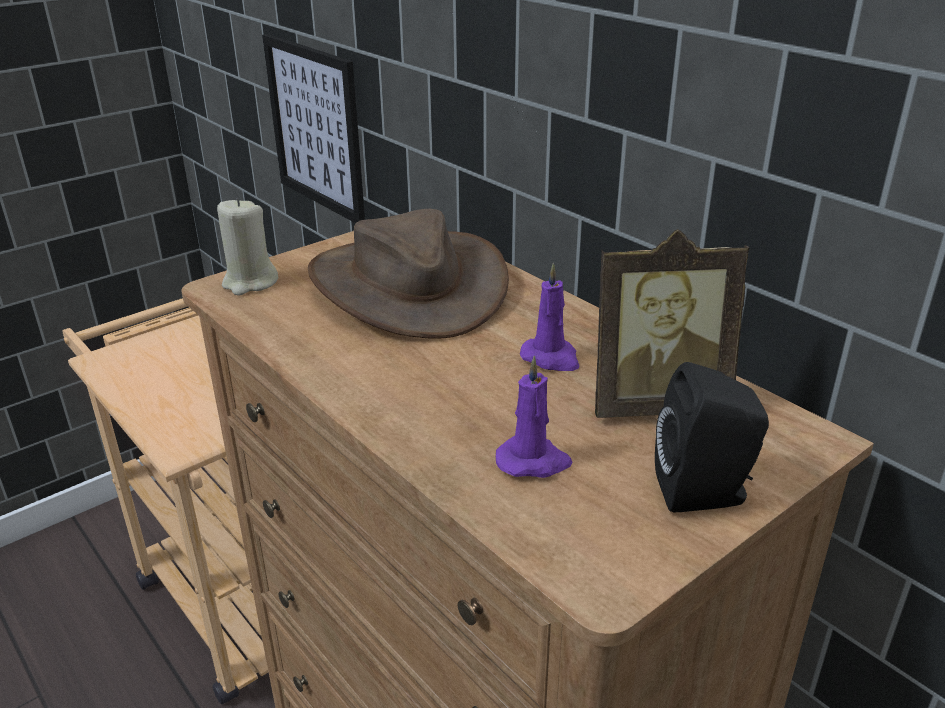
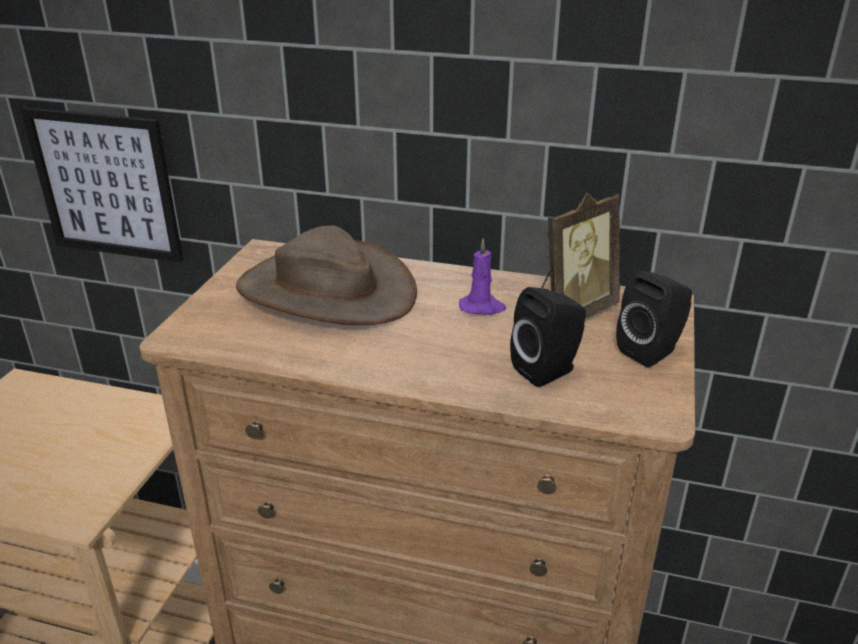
camera: 35 degrees left, 0 degrees up
(250, 283) = (197, 327): beige candle -> none
(533, 461) = (548, 370): purple candle -> black speaker

